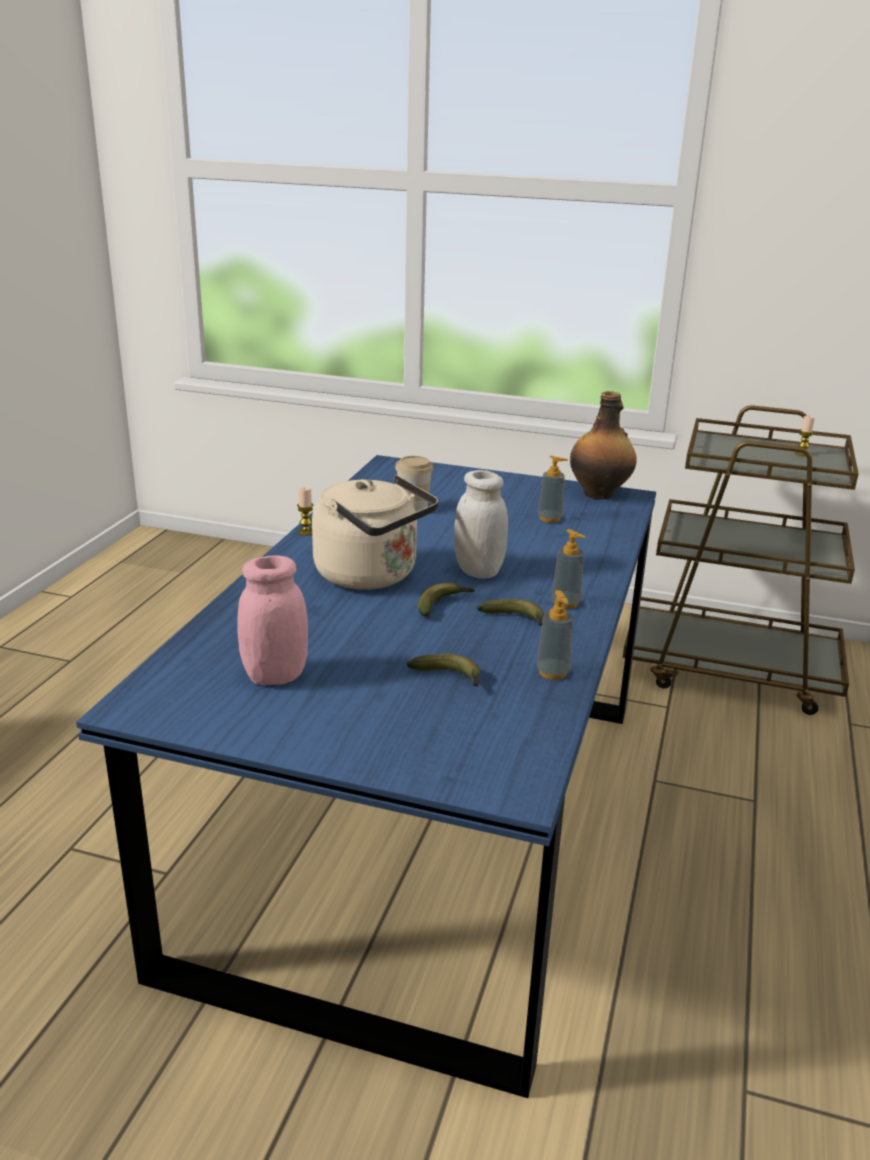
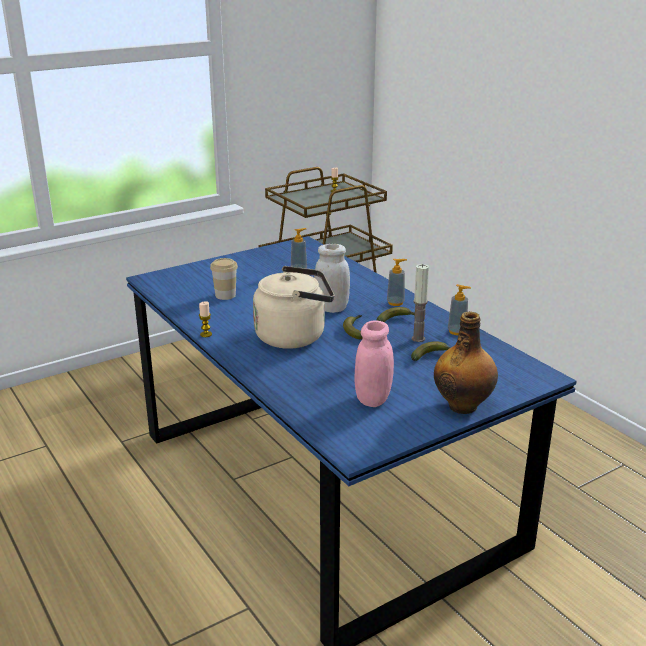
camera: 50 degrees left, 0 degrees up
(486, 652) = (418, 338): none -> candle
(599, 494) = (289, 248): bottle -> bottle (463, 405)

